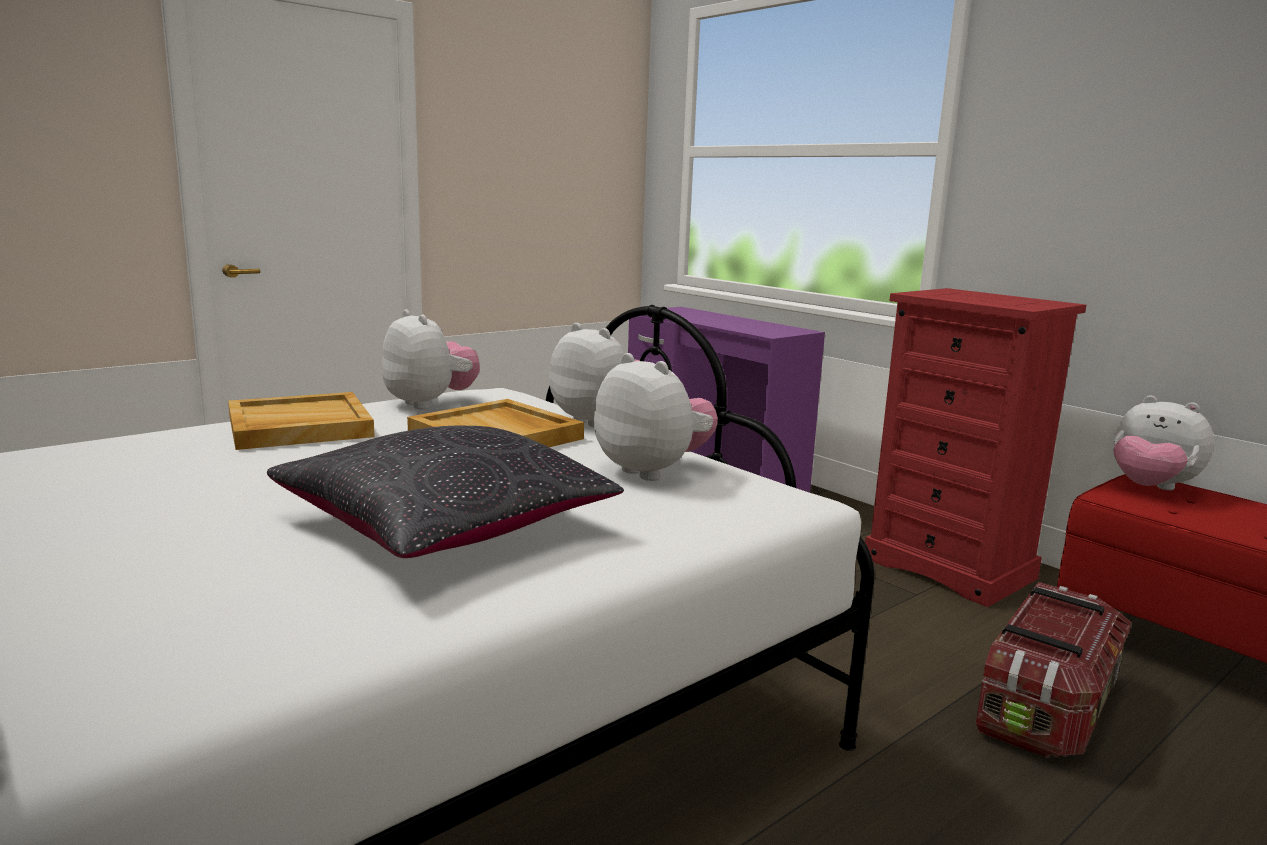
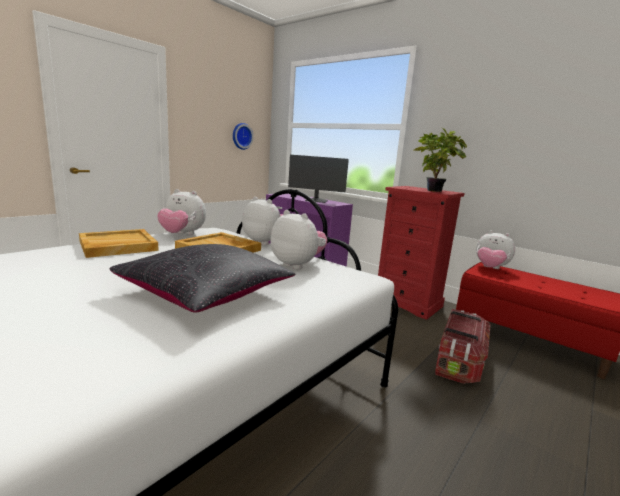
camera: 10 degrees left, 0 degrees up
(430, 403) = (182, 234): plush toy -> plush toy turned 150 degrees clockwise
(578, 181) = (241, 136): none -> wall clock
(739, 325) = (316, 201): none -> monitor
(1007, 301) = (434, 191): none -> potted plant

